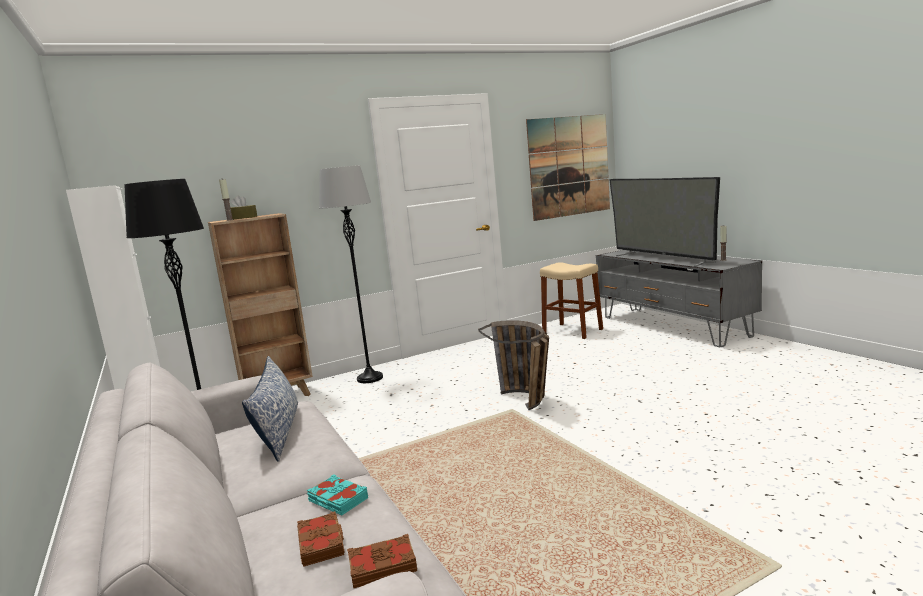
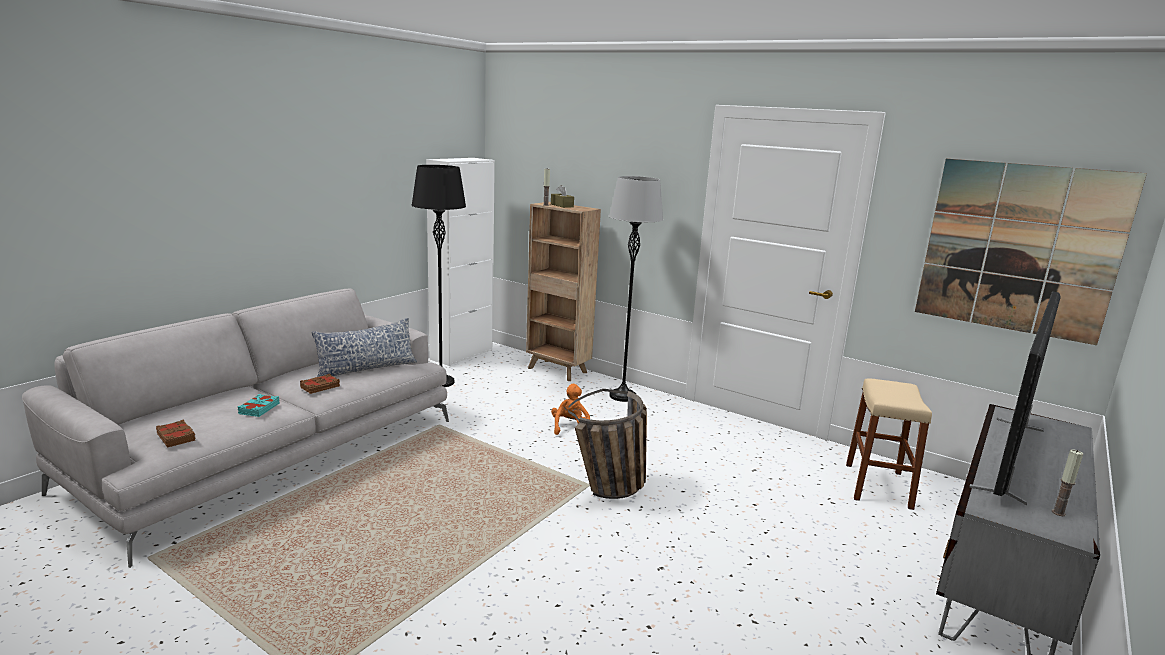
camera: 60 degrees right, 5 degrees up
(322, 543) = (206, 416): brown book -> brown book (320, 387)
(405, 405) = (570, 428): none -> orange plush toy

